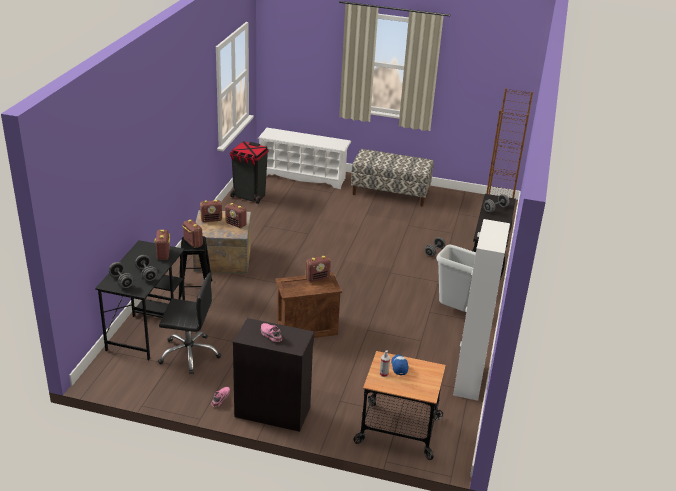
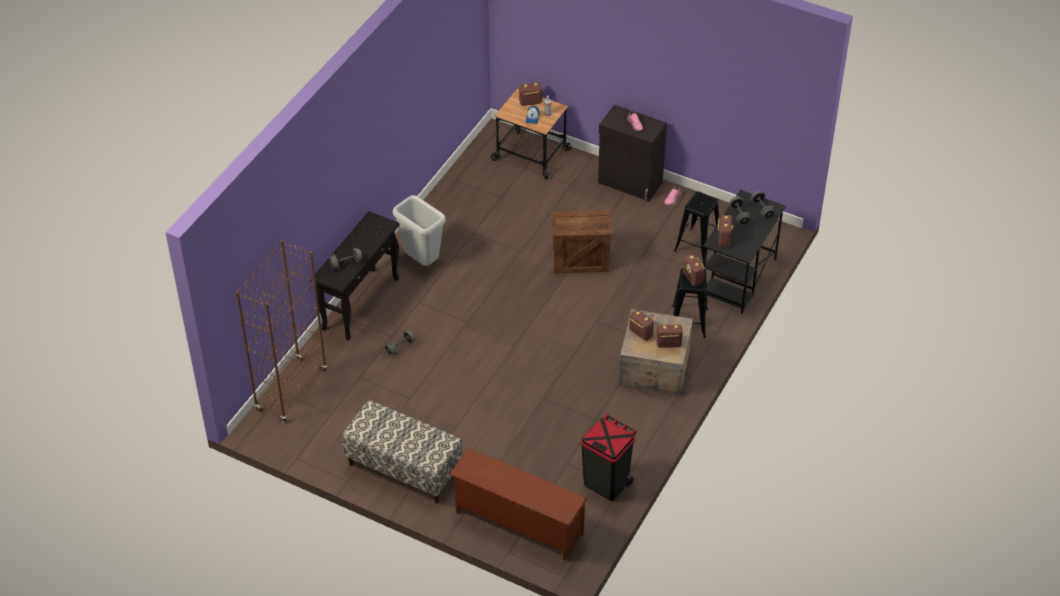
camera: 165 degrees left, 15 degrees up
(189, 354) = (697, 245): black office chair -> black stool
(303, 176) = (517, 524): white shoe rack -> brown shoe rack
(317, 278) = (570, 229): radio -> radio (530, 102)
(469, 380) = (450, 188): white cabinet -> none

